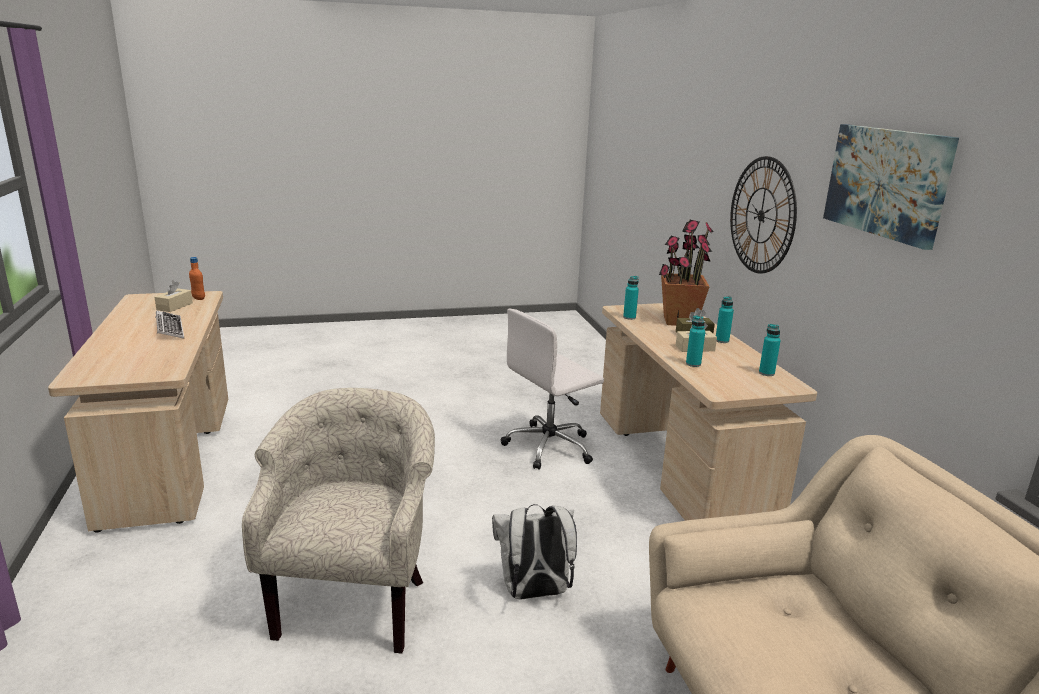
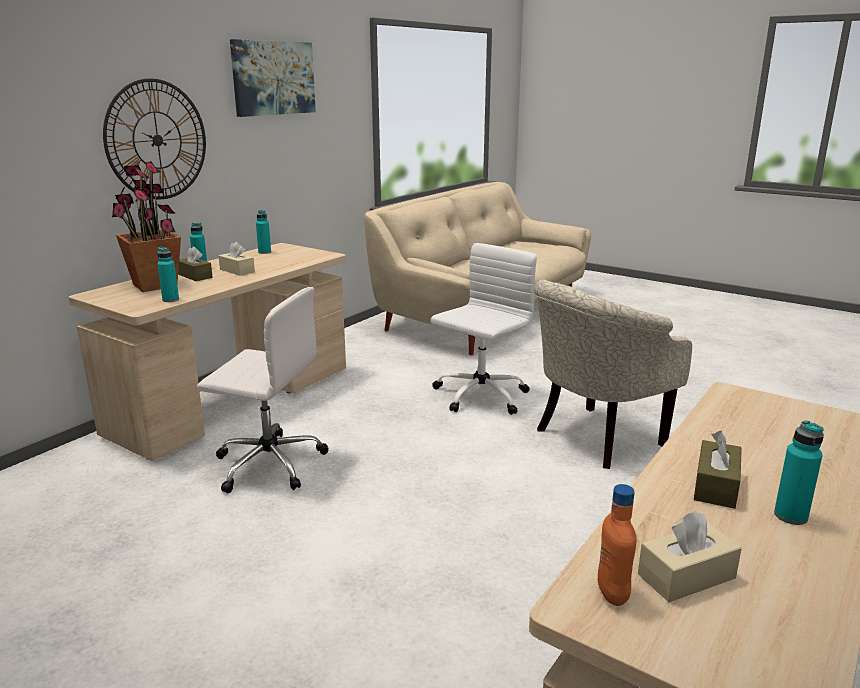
camera: 130 degrees left, 0 degrees up
(169, 329) = (715, 486): keyboard -> brown tissue box
(534, 593) = (479, 396): white backpack -> white office chair
(693, 364) = (280, 266): turquoise bottle -> turquoise bottle (790, 516)

